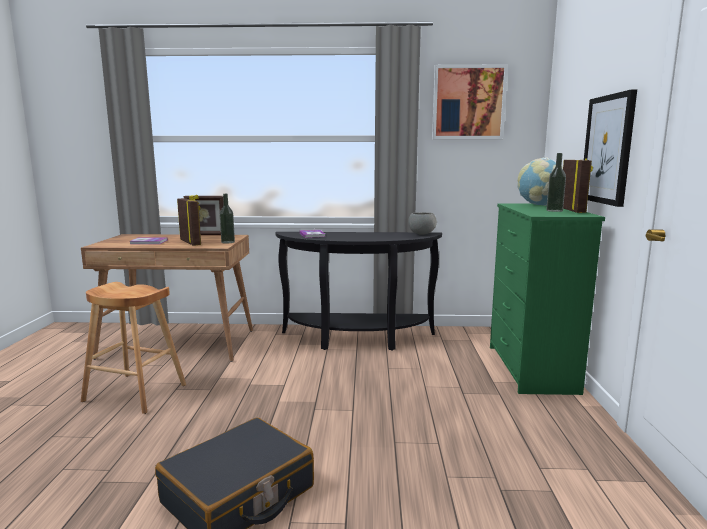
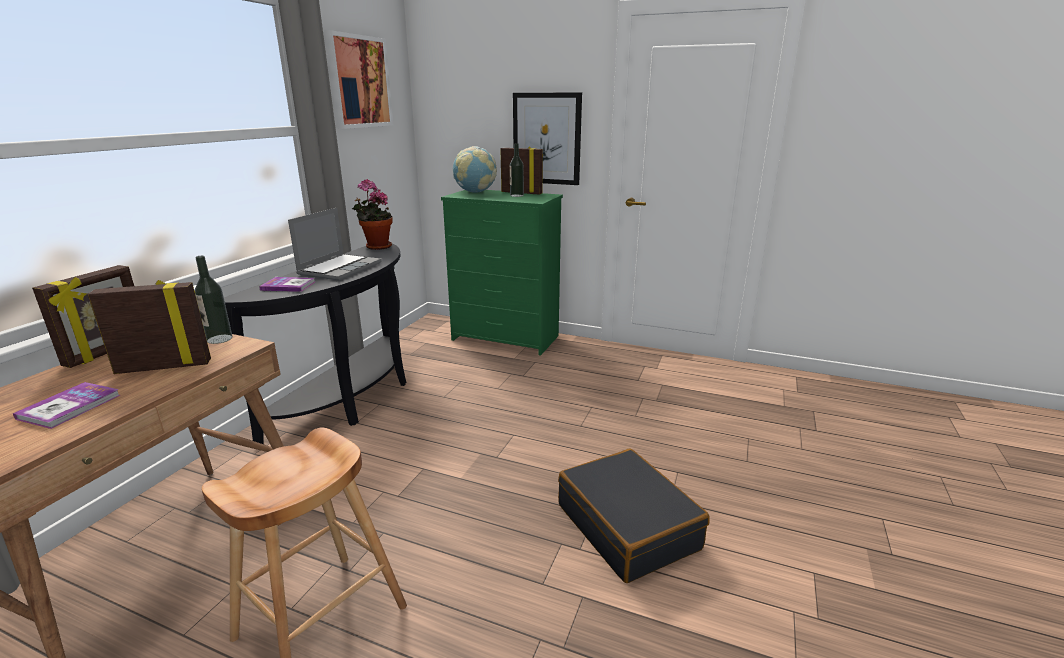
camera: 70 degrees left, 10 degrees up
(358, 236) = (340, 268): none -> laptop
(421, 234) = (376, 247): grey bowl -> potted plant

